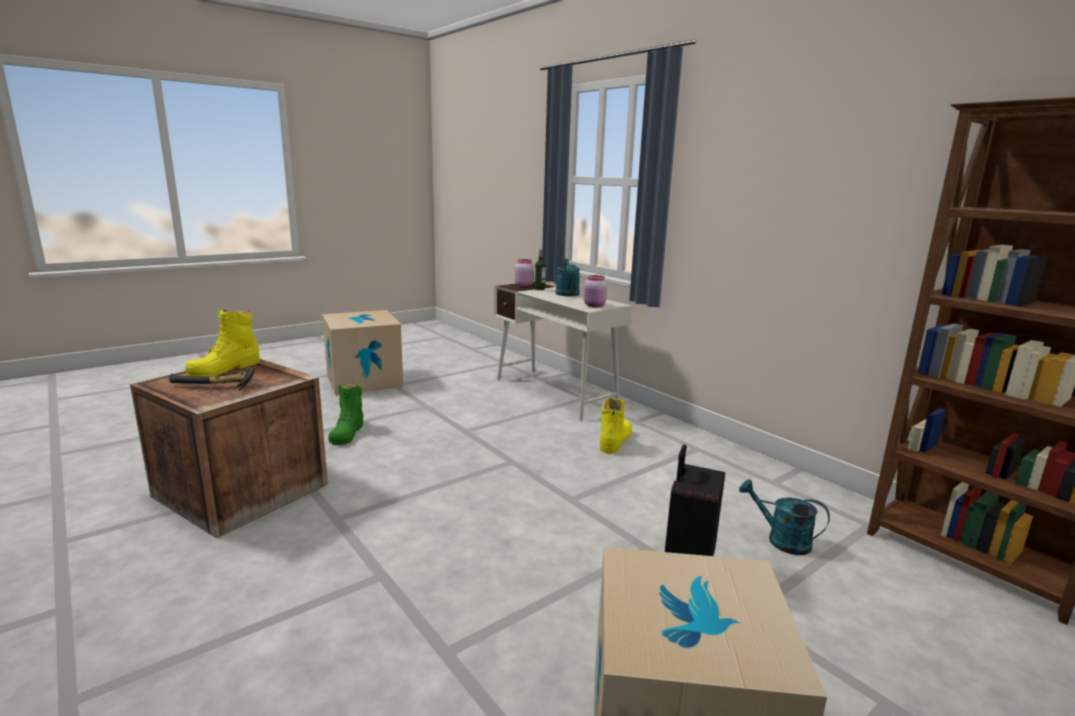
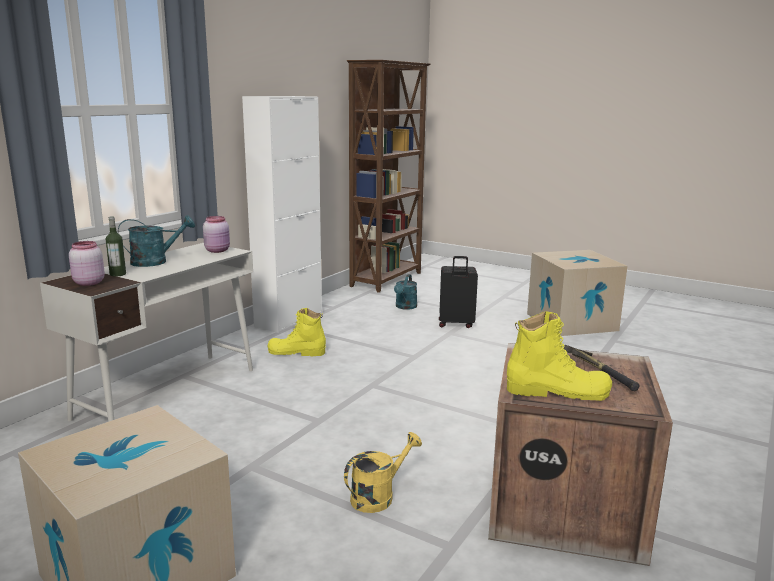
camera: 110 degrees left, 0 degrees up
(347, 433) = (378, 496): green boot -> yellow watering can
(721, 449) = (288, 319): none -> white cabinet

